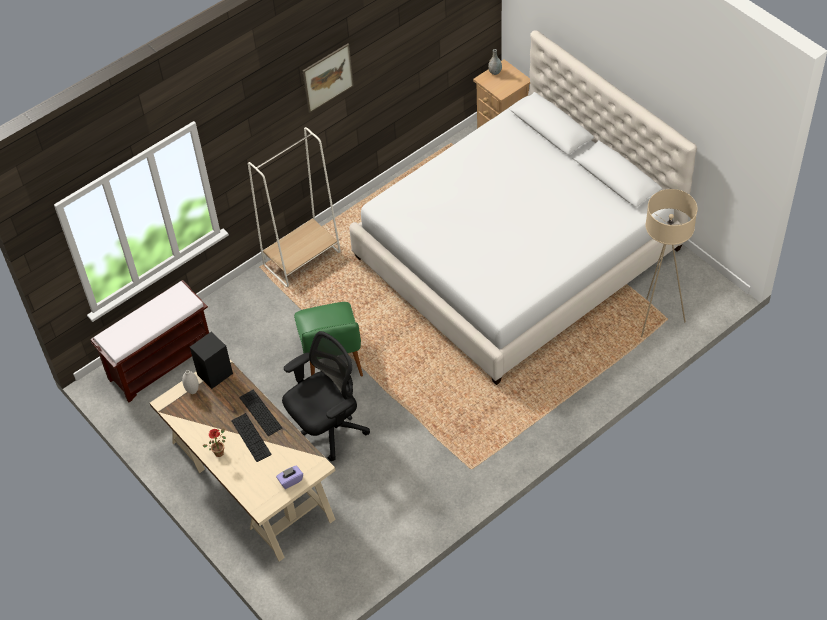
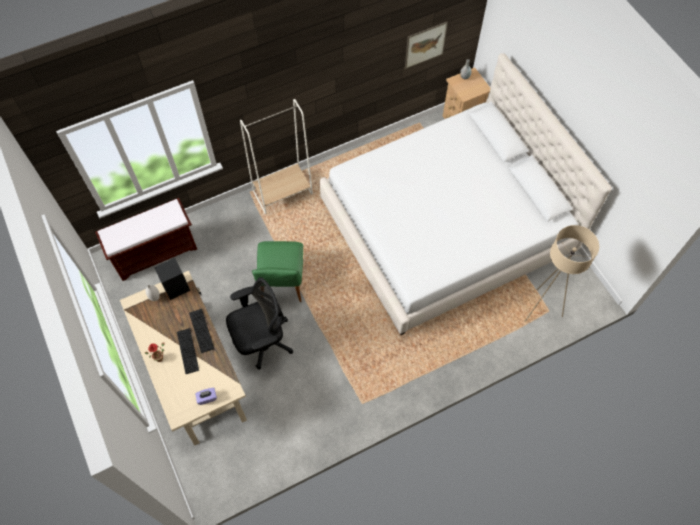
camera: 10 degrees right, 10 degrees up
(328, 78) = (321, 61): picture -> picture (425, 45)

